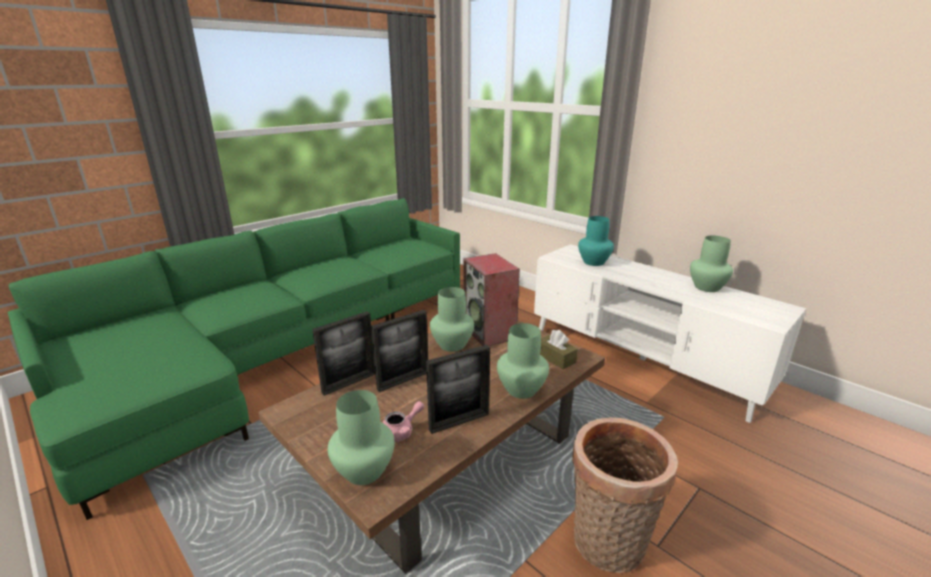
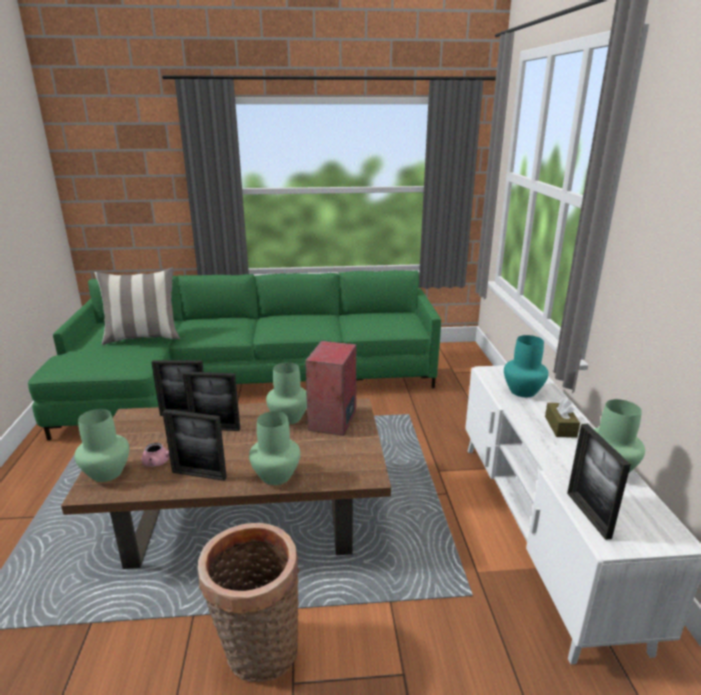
camera: 40 degrees right, 0 degrees up
(158, 335) = (143, 338): none -> pillow
(555, 358) = (346, 466): brown tissue box -> brown tissue box (560, 426)
(742, 314) = (588, 514): none -> picture frame

